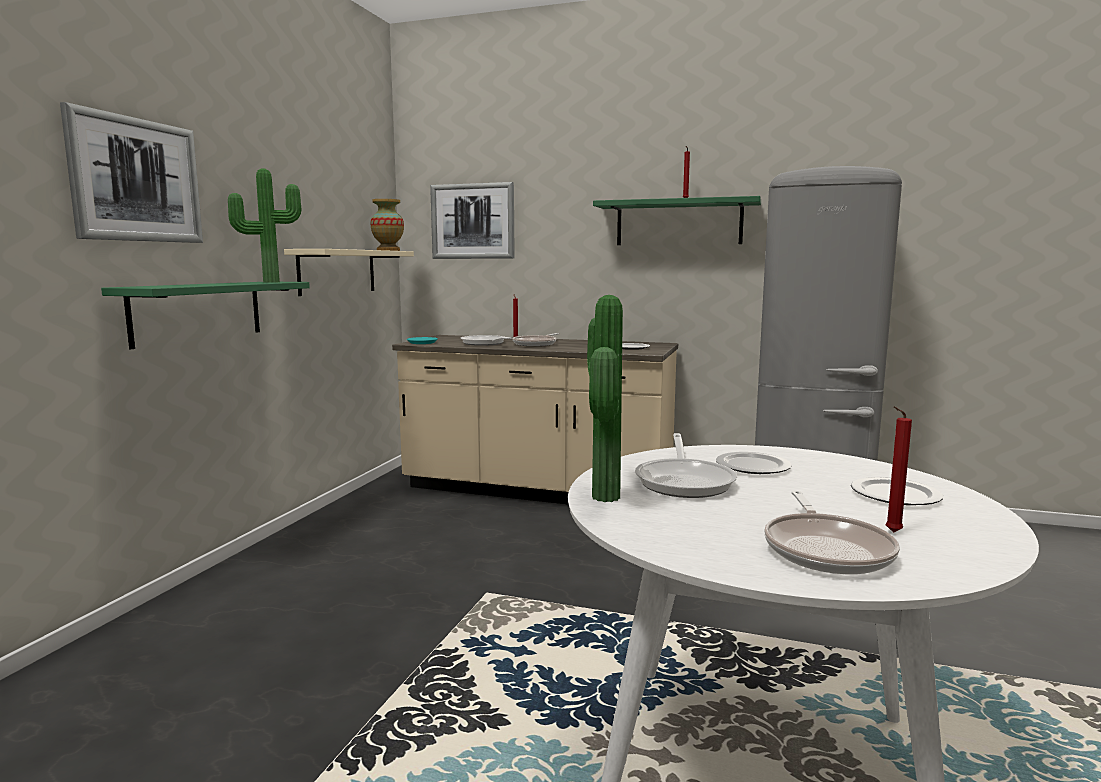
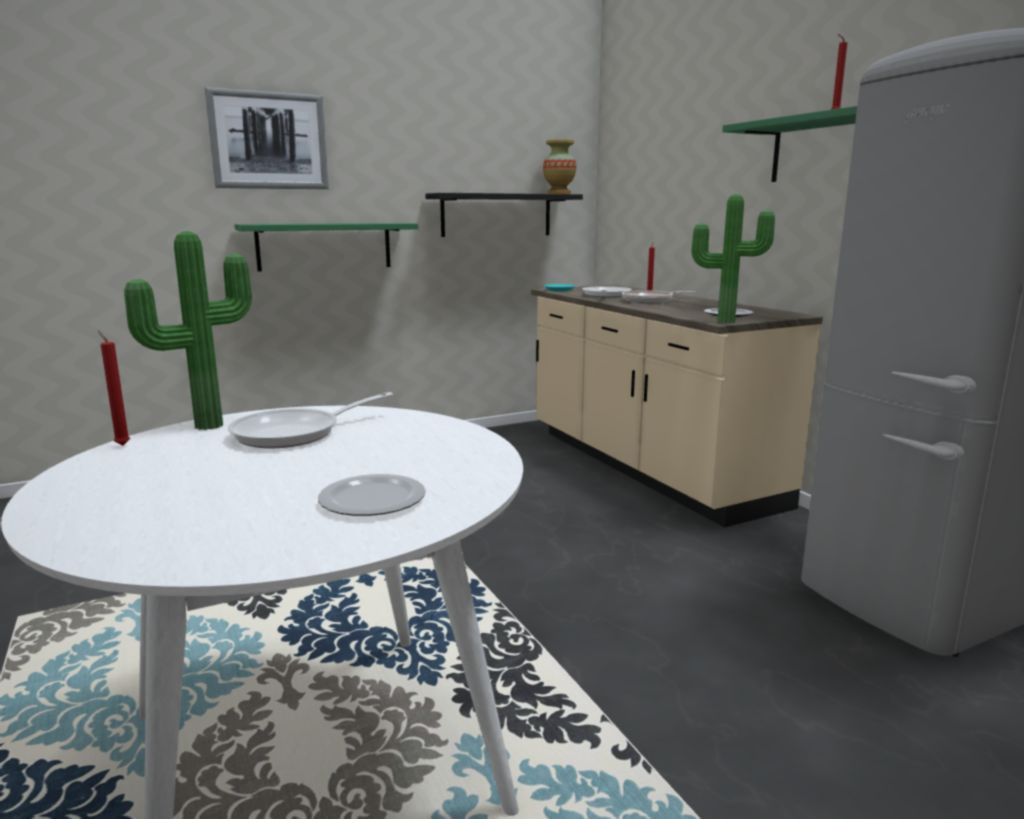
camera: 45 degrees right, 5 degrees up
(270, 282) = (381, 223): potted plant -> potted plant (725, 321)
(337, 271) = (496, 215): beige shelf -> black shelf
(473, 221) = (648, 159): picture -> none
(754, 466) = (392, 440): plate -> none
(826, 549) = (137, 504): frying pan -> none
(891, 532) = (221, 517): red candle -> red candle (121, 445)

